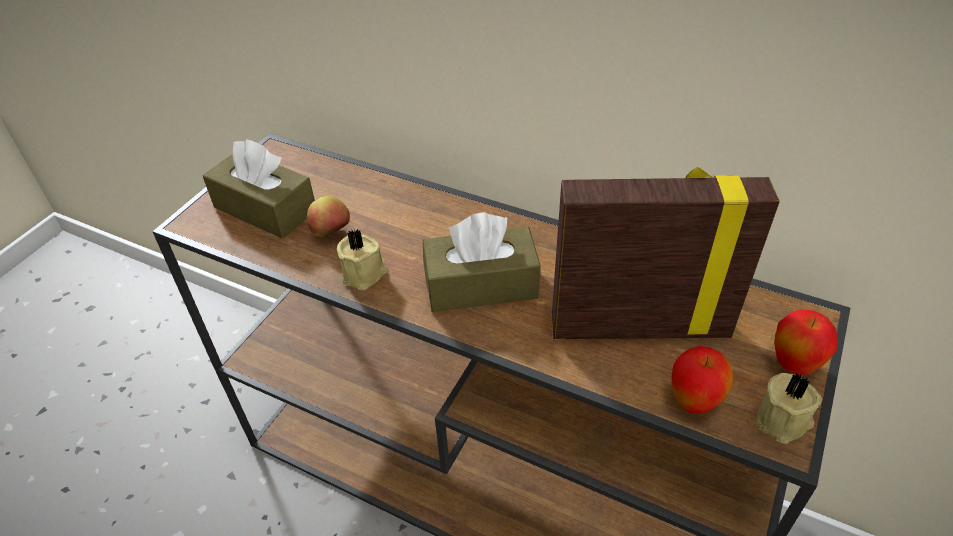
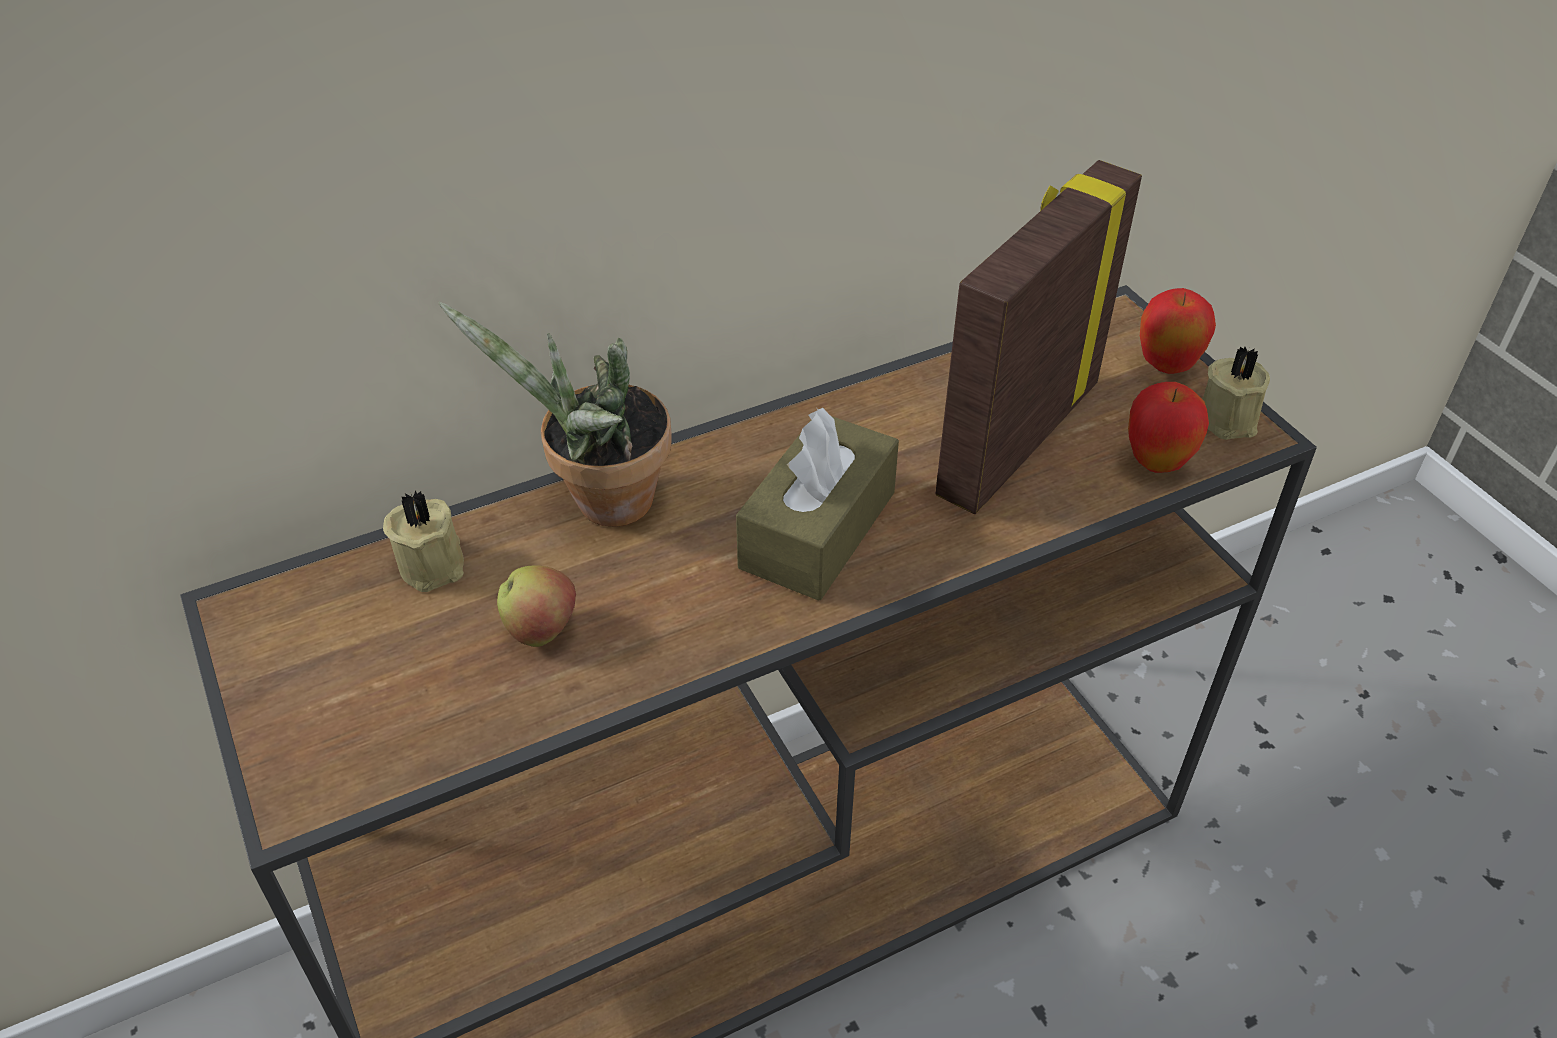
camera: 55 degrees left, 0 degrees up
(265, 209) = (385, 685): brown tissue box -> none
(365, 274) = (673, 634): beige candle -> beige candle (434, 563)
(424, 206) = (602, 504): none -> potted plant

